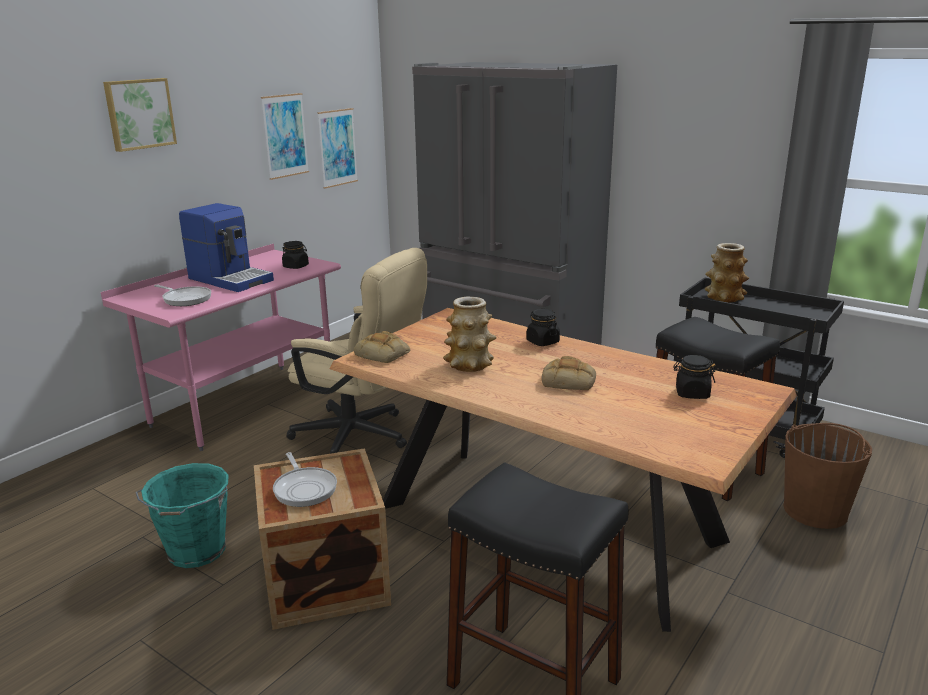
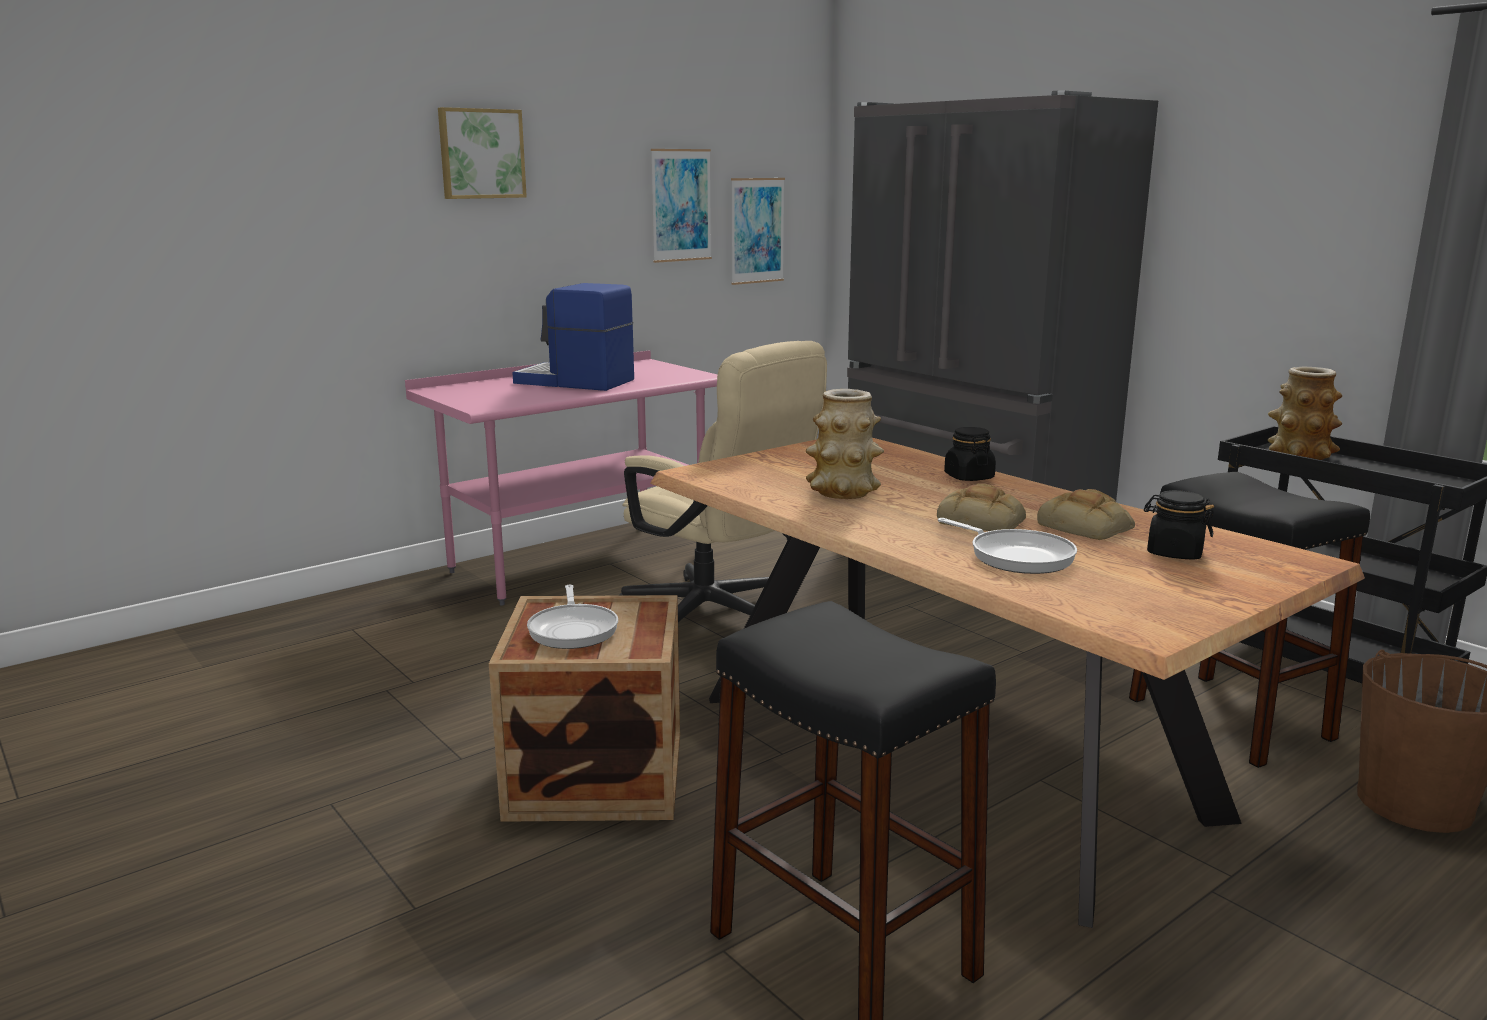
camera: 15 degrees right, 5 degrees down
(185, 299) = (505, 396): frying pan -> frying pan (1016, 556)
(196, 552) = (443, 717): turquoise bucket -> none
(231, 279) = (574, 382): coffee machine -> coffee machine turned 150 degrees clockwise
(296, 266) = (666, 376): black jar -> none
(384, 354) = (729, 471): bread -> bread (1087, 527)

